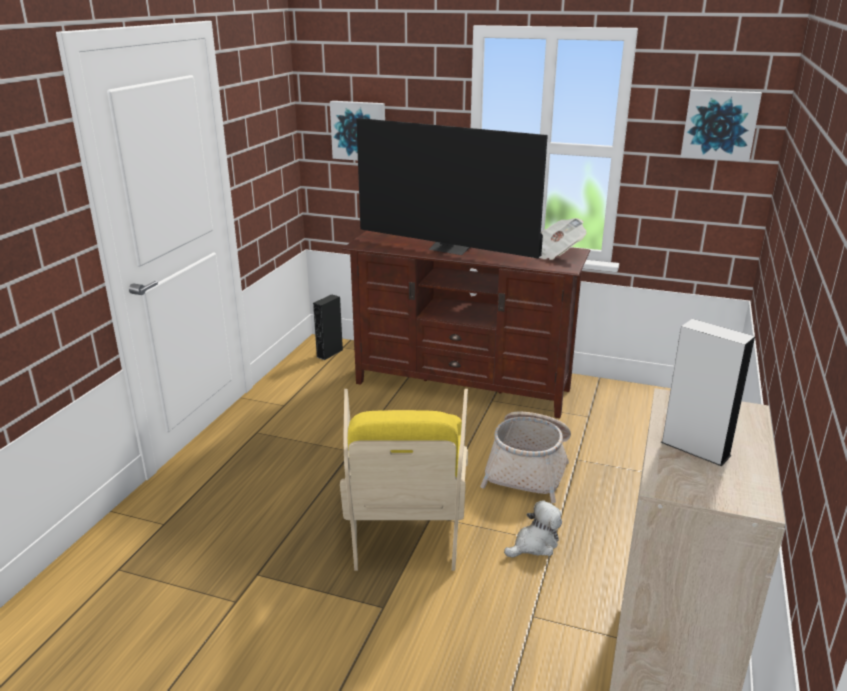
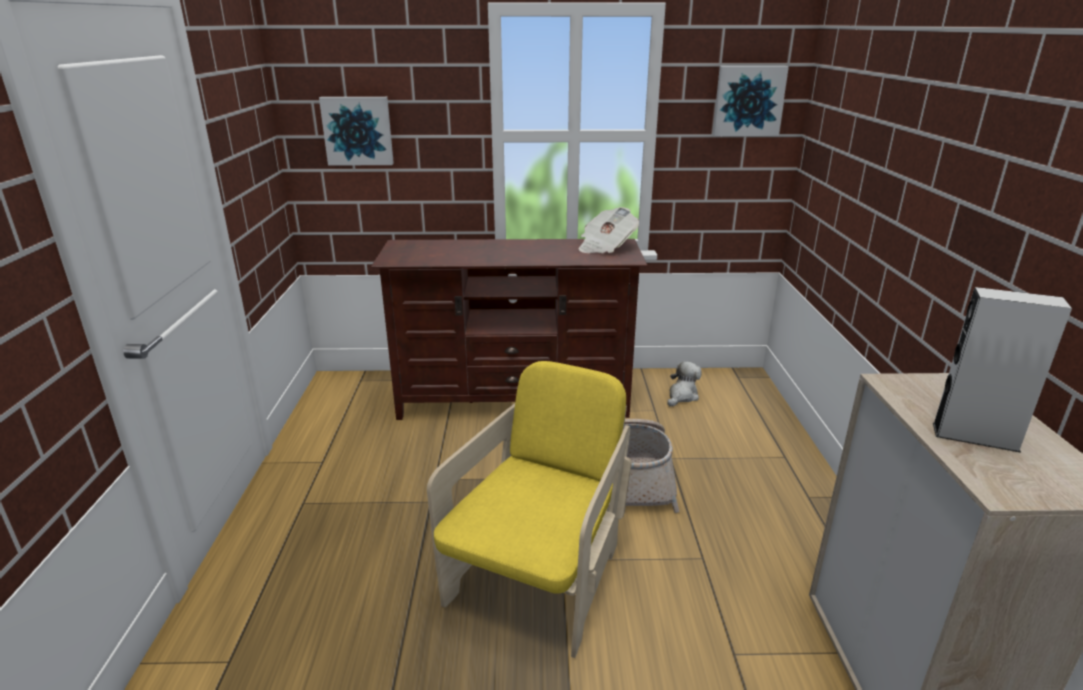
camera: 20 degrees left, 0 degrees up
(329, 353) = (348, 390): black speaker -> none
(406, 525) = (539, 578): yellow armchair -> yellow armchair turned 135 degrees counterclockwise
(451, 248) = (495, 253): television -> none
(535, 544) = (686, 565): plush toy -> plush toy (682, 396)

